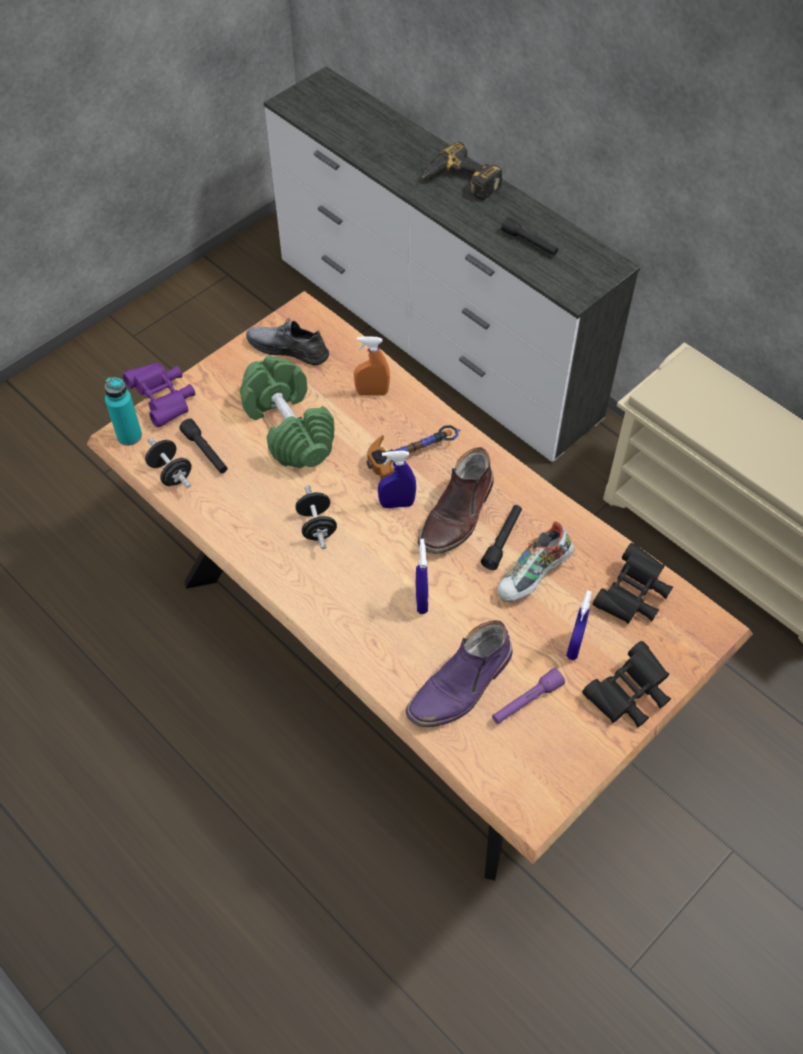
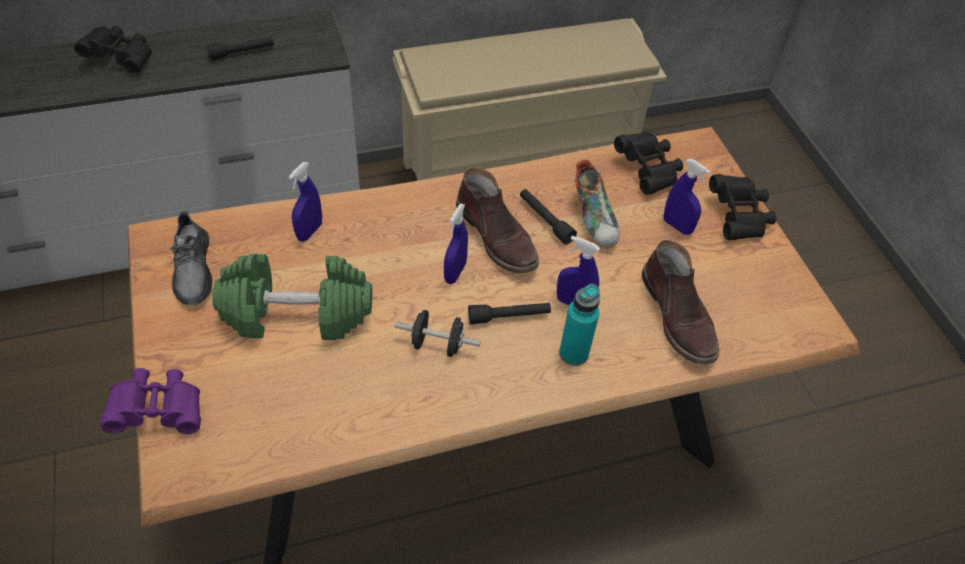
camera: 65 degrees left, 5 degrees down
(129, 436) = (180, 468): turquoise bottle -> turquoise bottle (573, 353)
(171, 473) = (269, 446): black dumbbell -> none
(206, 452) = (268, 401): black flashlight -> black flashlight (509, 317)
(288, 348) = (193, 270): grey shoe -> grey shoe turned 60 degrees counterclockwise
(372, 392) = (309, 231): orange spray bottle -> blue spray bottle
(413, 453) = (406, 235): hammer -> none
(459, 182) = (121, 58): power drill -> black binoculars
(461, 686) = (679, 316): purple boot -> brown boot
(526, 701) = (715, 281): purple flashlight -> none

